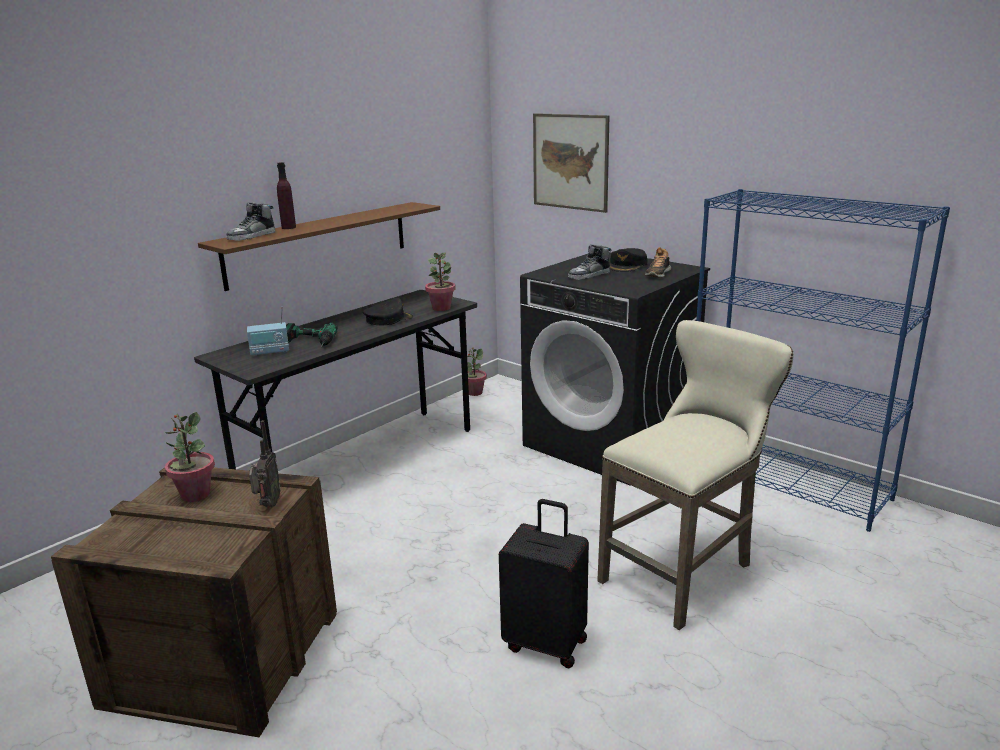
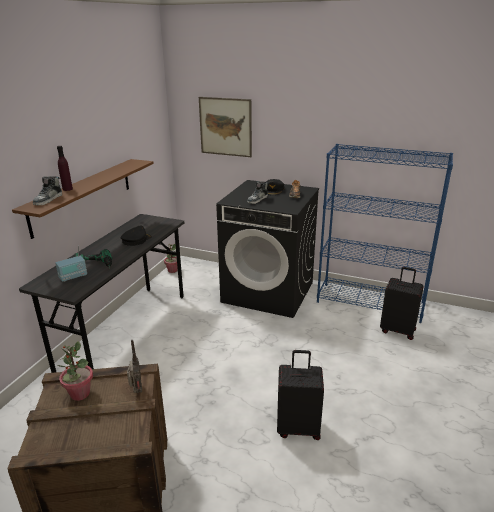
camera: 20 degrees left, 5 degrees up
(441, 308) = (165, 227): potted plant -> none
(685, 572) = (347, 366): beige stool -> none
(815, 535) = (398, 330): none -> black suitcase

